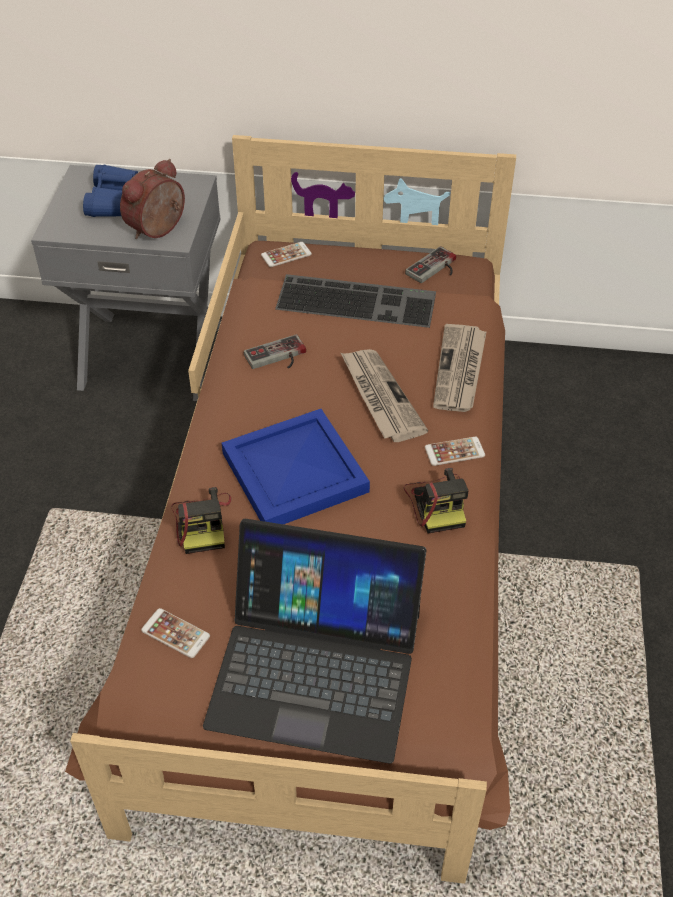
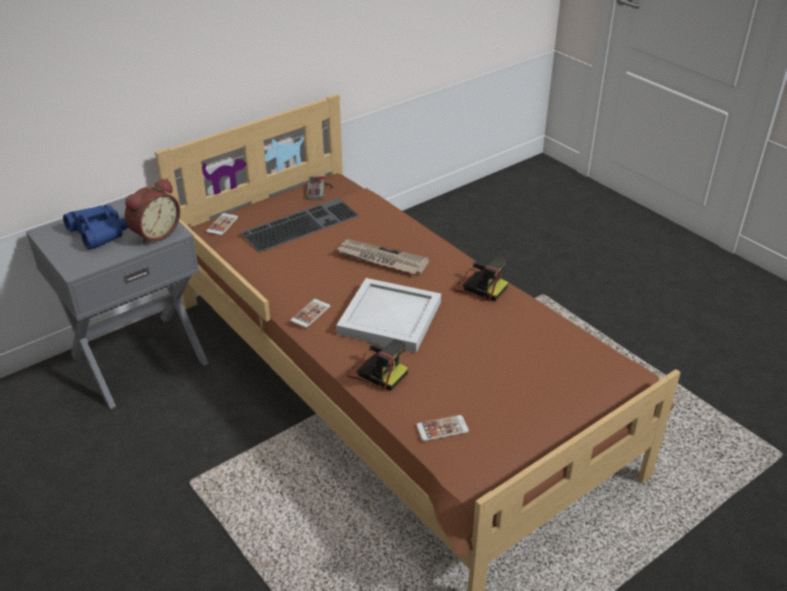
camera: 45 degrees left, 10 degrees down
(159, 230) = (154, 233): alarm clock -> alarm clock turned 135 degrees counterclockwise
(277, 358) = (297, 274): game controller -> none
(292, 471) = (388, 318): blue tray -> white tray
(316, 667) = (531, 390): laptop -> none
(454, 451) = (454, 261): phone -> phone (310, 313)
(460, 371) = (403, 226): newspaper -> none

